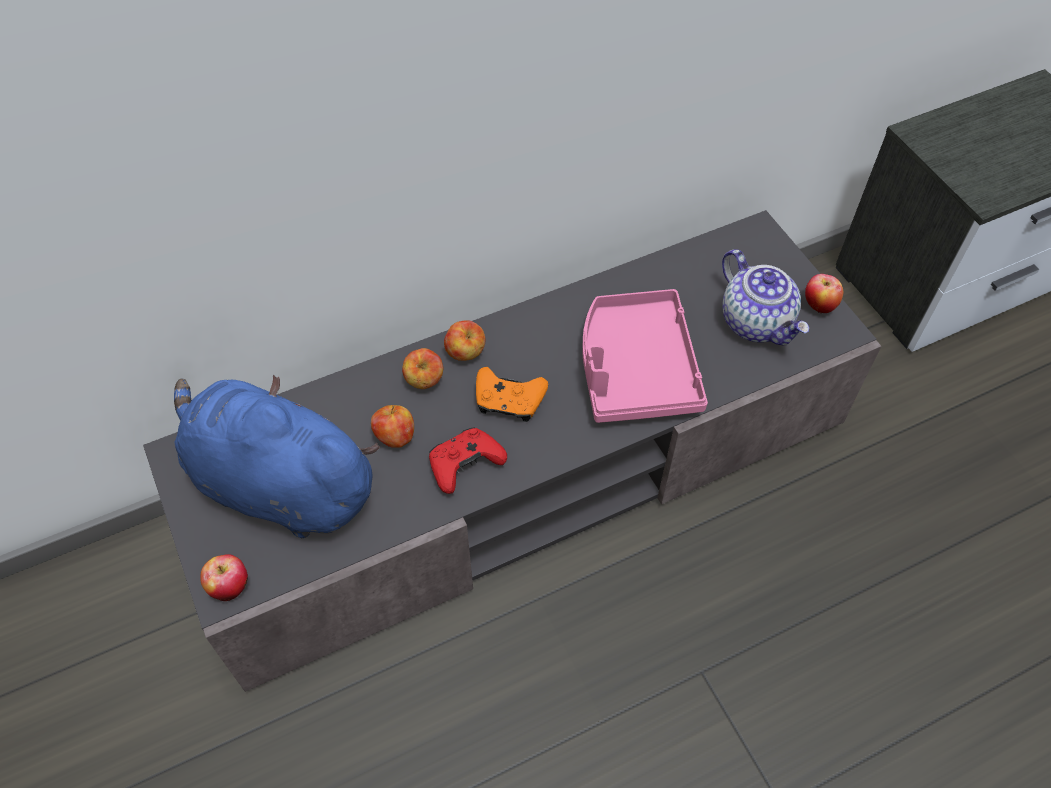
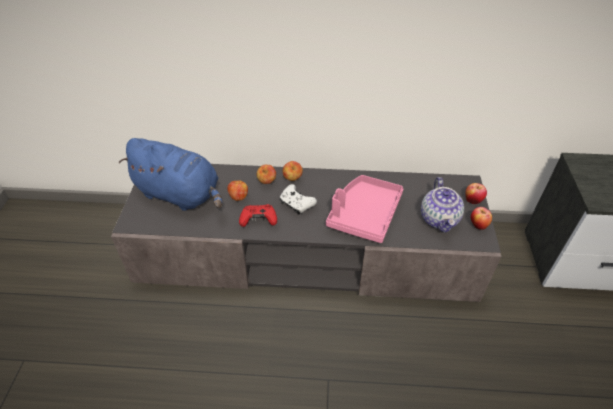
camera: 30 degrees right, 10 degrees down
(230, 587) = (133, 223): apple -> apple (473, 200)
(278, 484) = (180, 194): blue plush toy -> blue plush toy turned 150 degrees clockwise
(509, 401) = (296, 204): orange game controller -> white game controller

